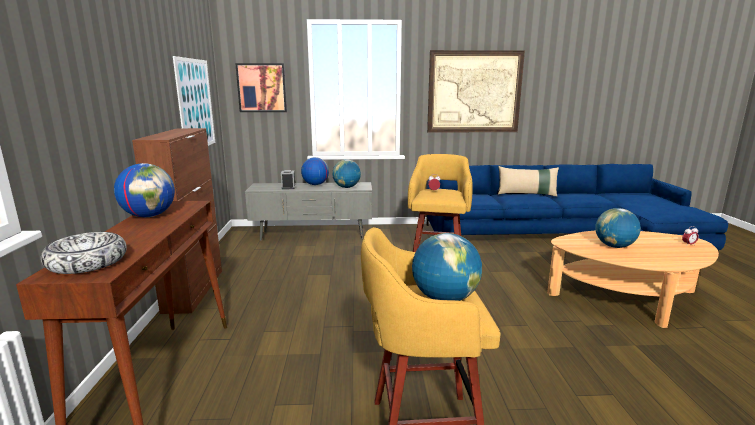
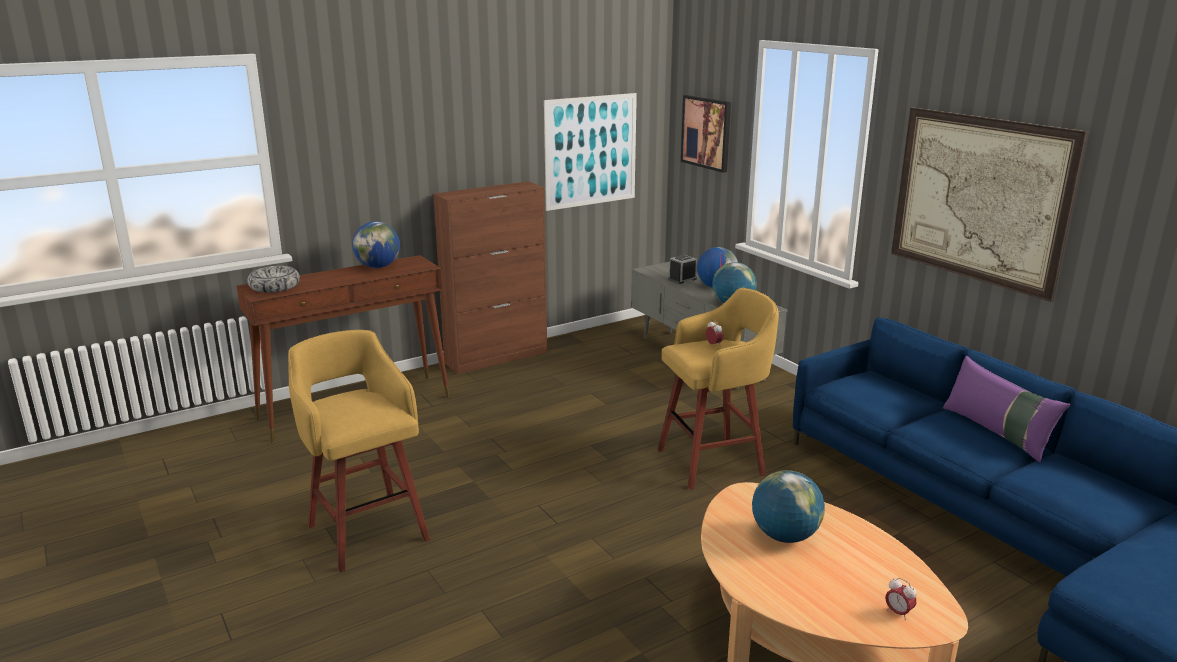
camera: 60 degrees right, 5 degrees up
(445, 298) = (357, 411): globe -> none
(526, 194) = (997, 432): beige pillow -> purple pillow

